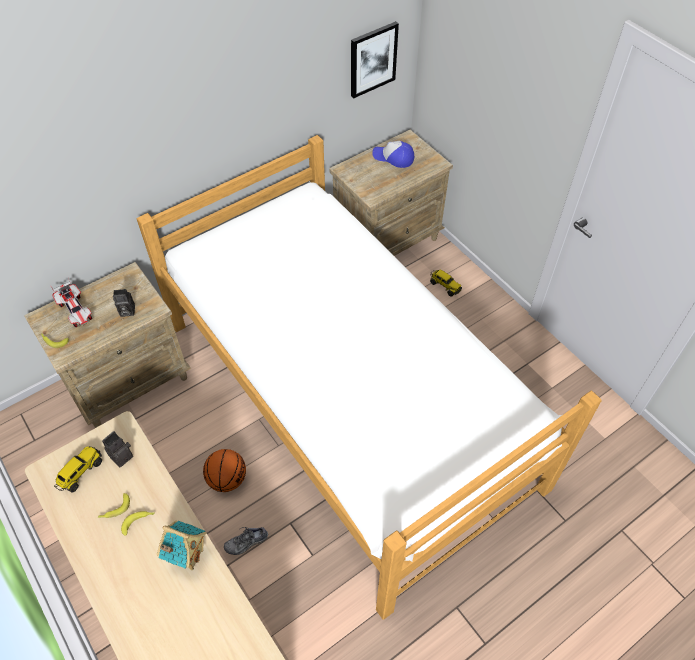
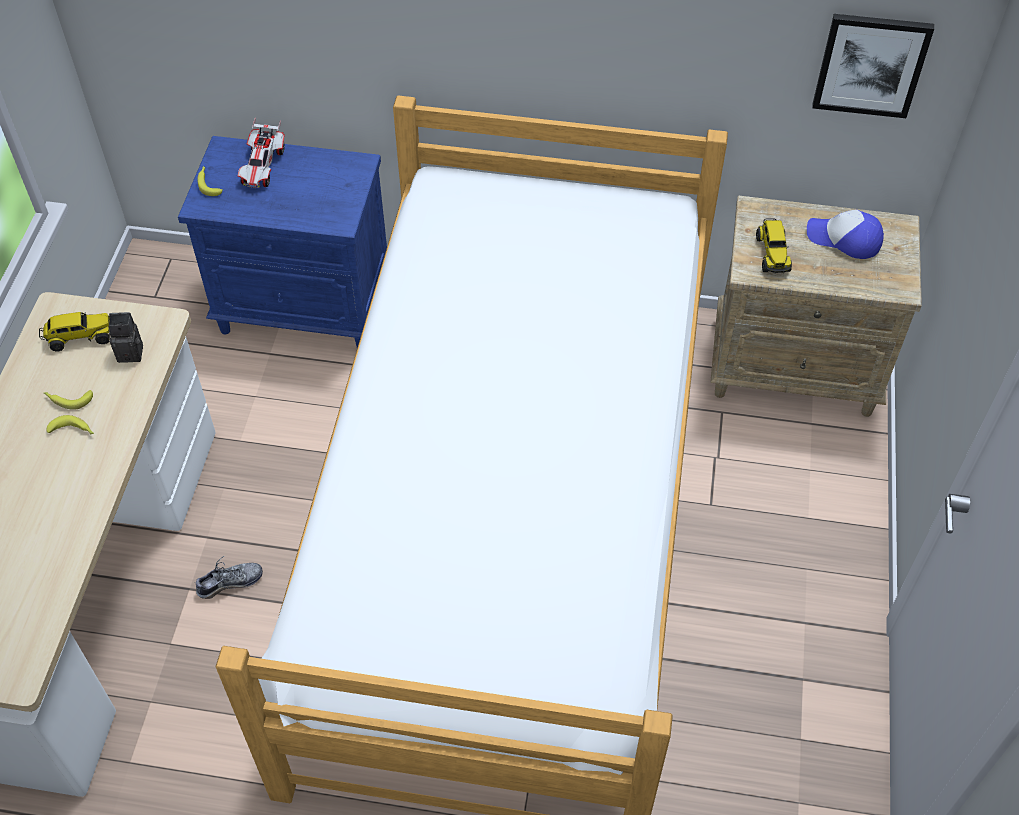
camera: 45 degrees right, 0 degrees up
(126, 311) = (308, 204): camera -> none
(130, 380) = (306, 306): beige nightstand -> blue nightstand
(187, 555) = (76, 503): toy house -> none
(227, 479) = (284, 498): basketball -> none
(246, 542) = (230, 583): shoe -> shoe turned 135 degrees clockwise
(393, 157) = (844, 239): cap -> cap turned 45 degrees counterclockwise
(444, 286) = (806, 486): toy truck -> toy truck (772, 253)

